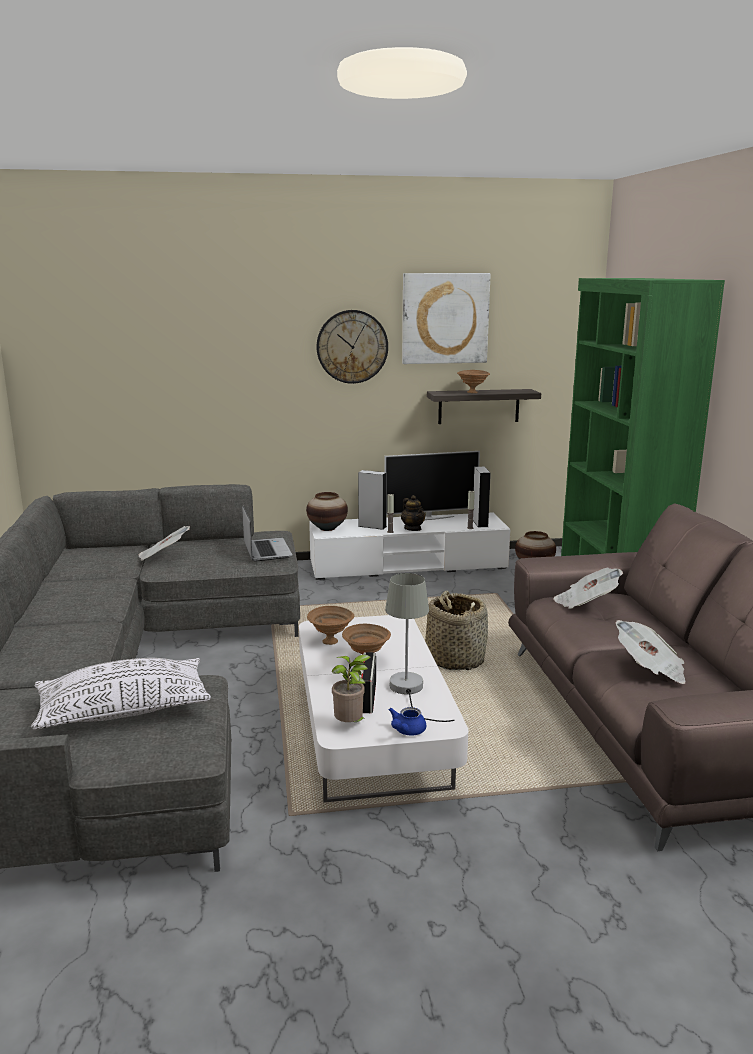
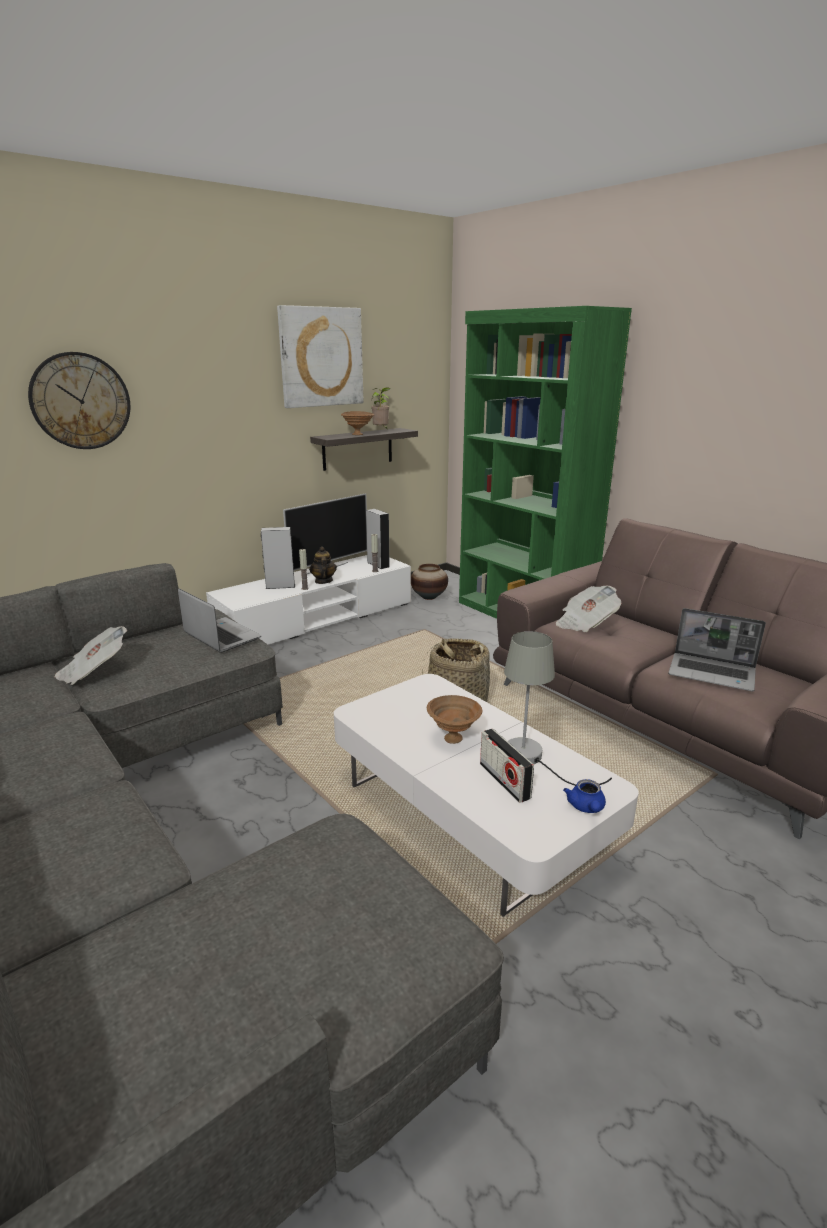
camera: 30 degrees left, 5 degrees up
(123, 710) = (288, 919): white pillow -> none
(327, 528) = (236, 597): vase -> none
(331, 641) = (391, 725): brown bowl -> none
(350, 725) = (528, 822): potted plant -> potted plant (381, 430)
(352, 346) = (231, 391): wall clock -> wall clock (80, 401)
(413, 528) = (323, 581): teapot -> teapot turned 135 degrees counterclockwise
(650, 669) = (713, 673): newspaper -> laptop

